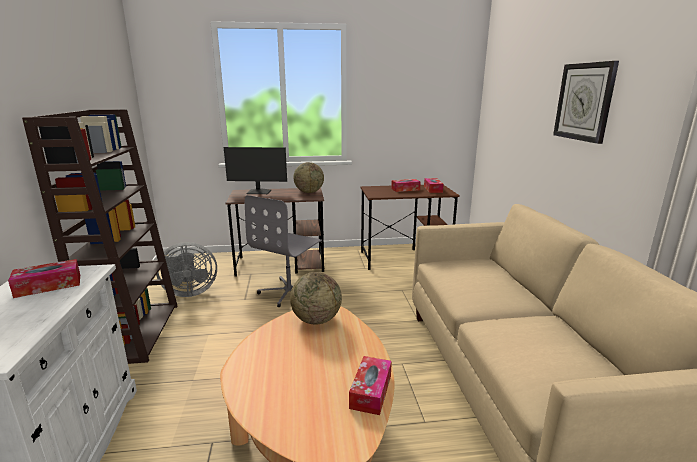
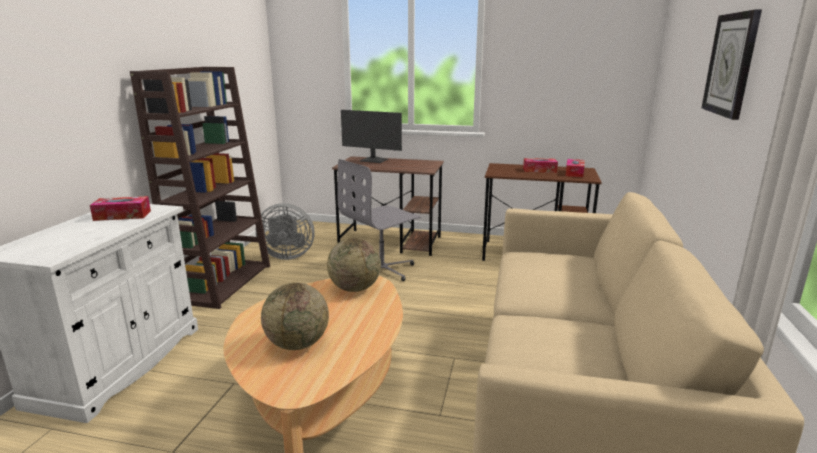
camera: 20 degrees right, 0 degrees up
(309, 192) = (425, 164): globe -> globe (297, 344)
(371, 391) = (354, 356): tissue box -> none

